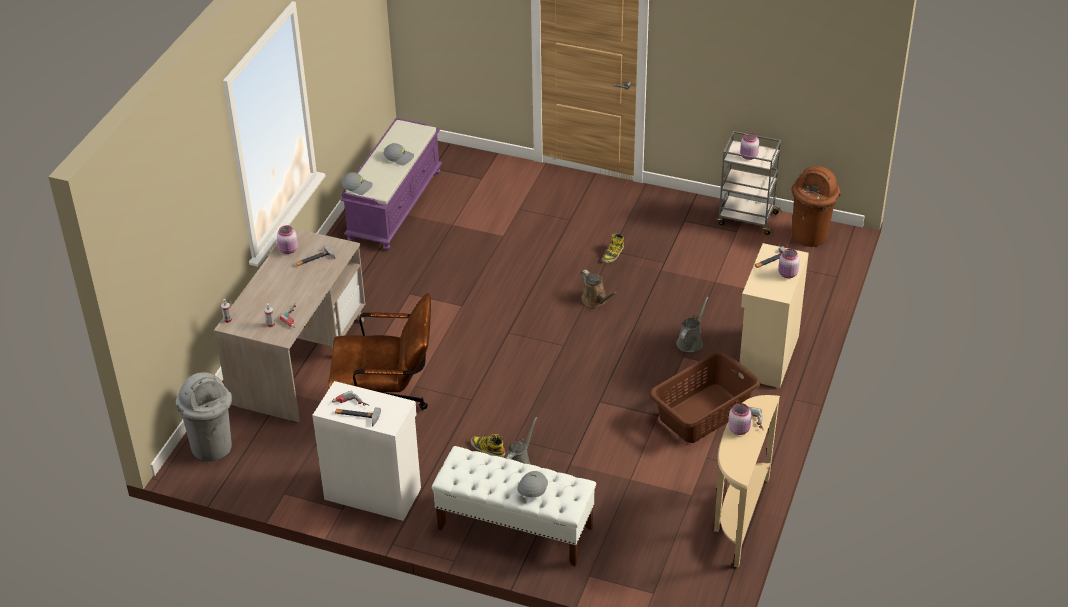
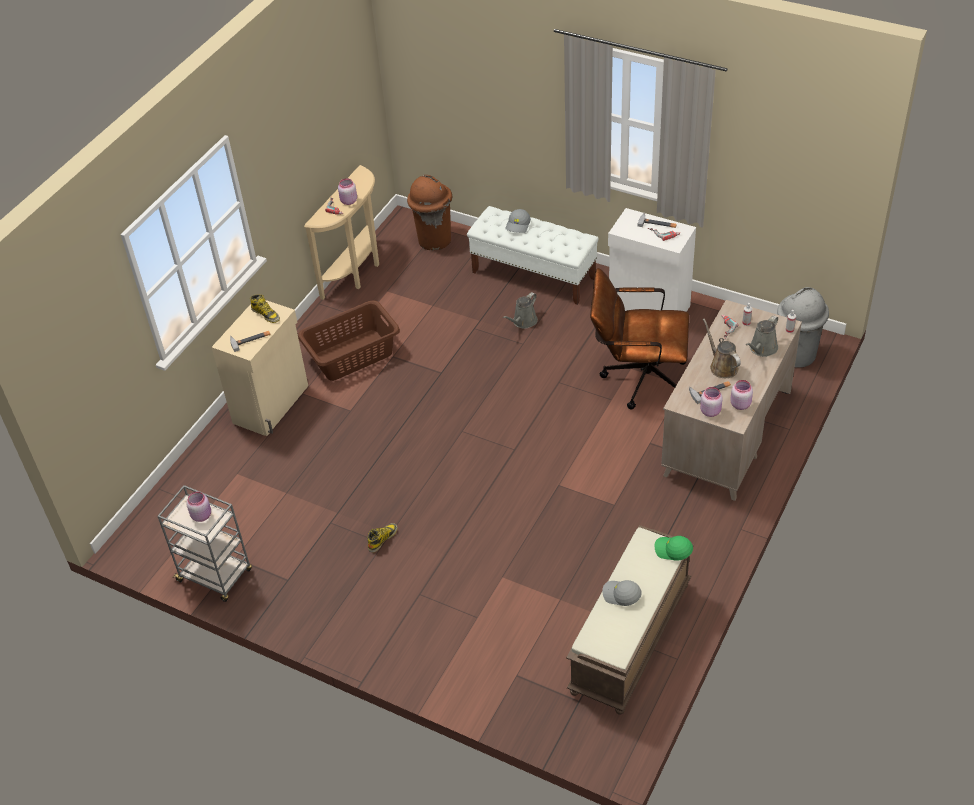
camera: 170 degrees left, 5 degrees up
(357, 186) = (673, 550): grey cap -> green cap
(394, 205) = (631, 639): purple bench -> brown bench
(487, 448) = (548, 337): boot -> boot (266, 314)
(595, 300) = (417, 480): brown watering can -> brown watering can (722, 366)
(691, 341) = (337, 425): grey watering can -> grey watering can (762, 349)
(787, 274) = (243, 325): pink jar -> pink jar (710, 411)
(810, 236) = (158, 544): brown trash can -> brown trash can (434, 240)

